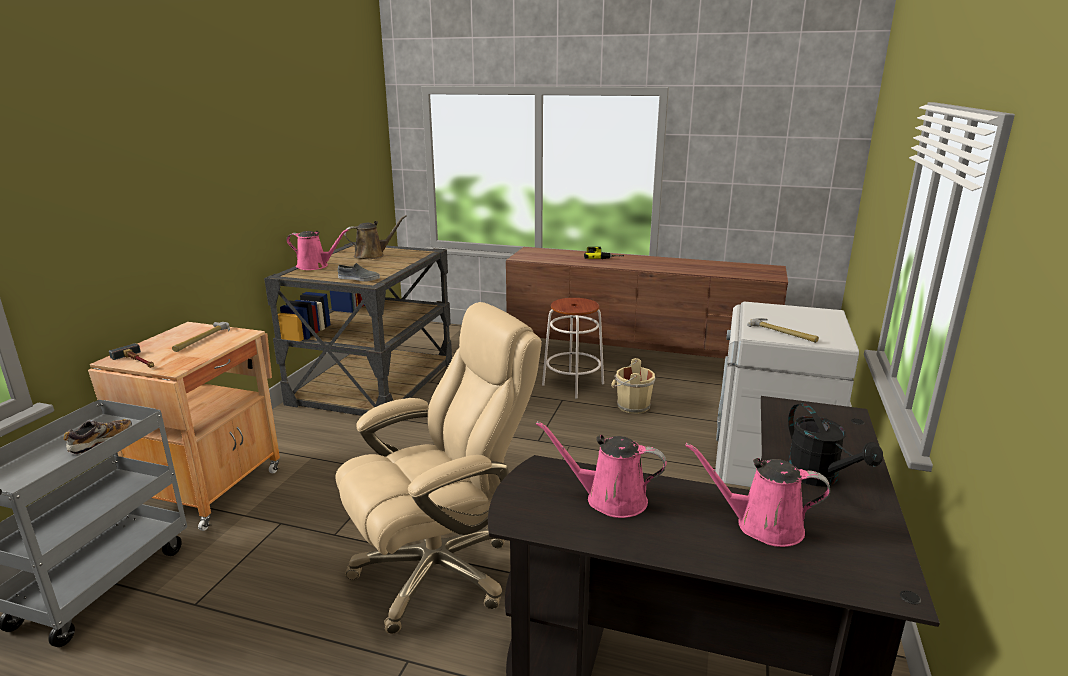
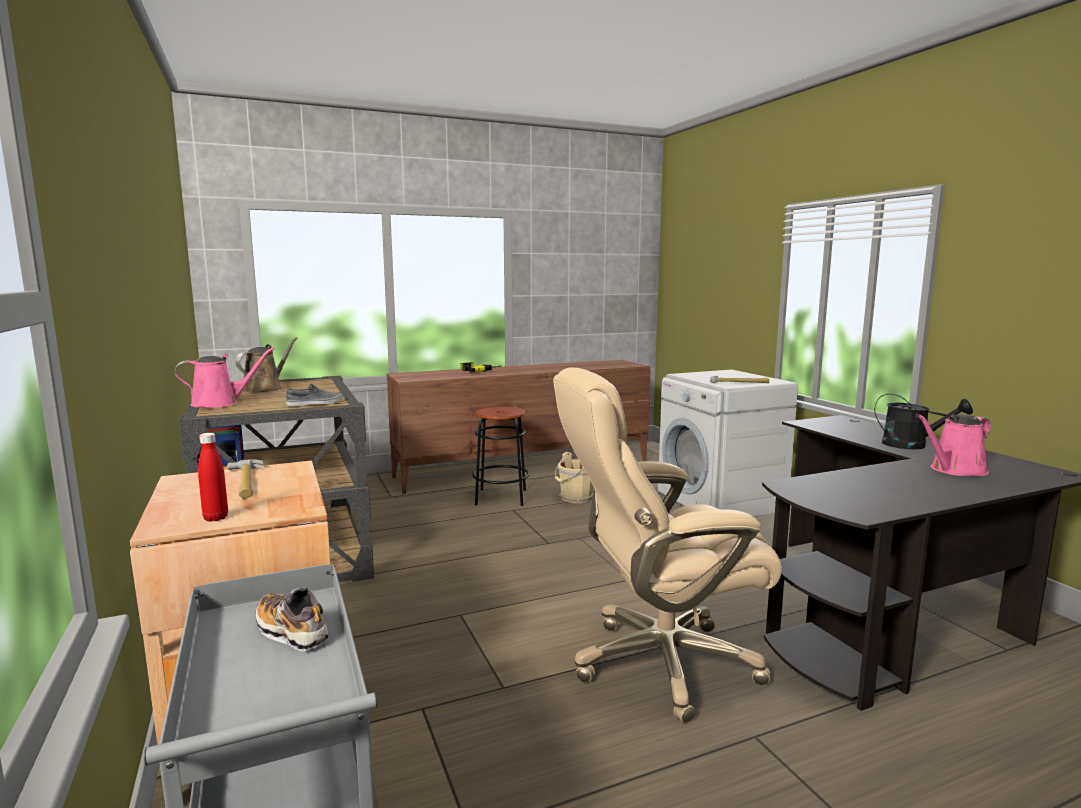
camera: 40 degrees left, 10 degrees down
(101, 442) = (291, 632): shoe -> shoe turned 45 degrees counterclockwise
(138, 361) = (216, 518): hammer -> red bottle
(441, 574) = (657, 664): beige office chair -> beige office chair turned 120 degrees counterclockwise
(573, 384) = (501, 497): white stool -> black stool
(610, 499) = (867, 485): pink watering can -> none

